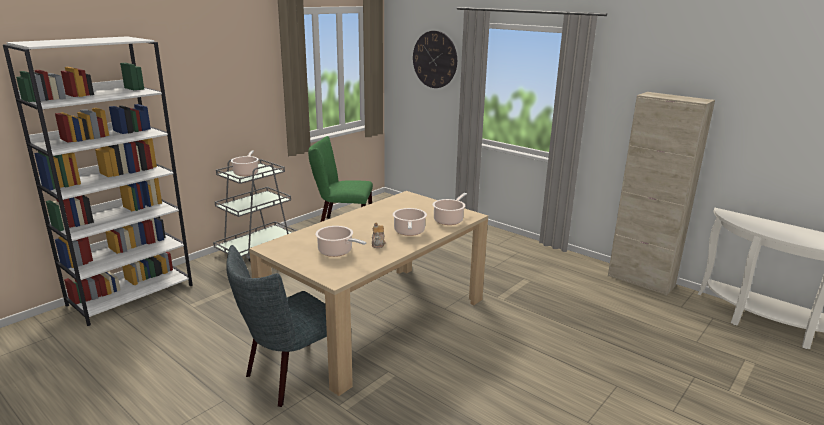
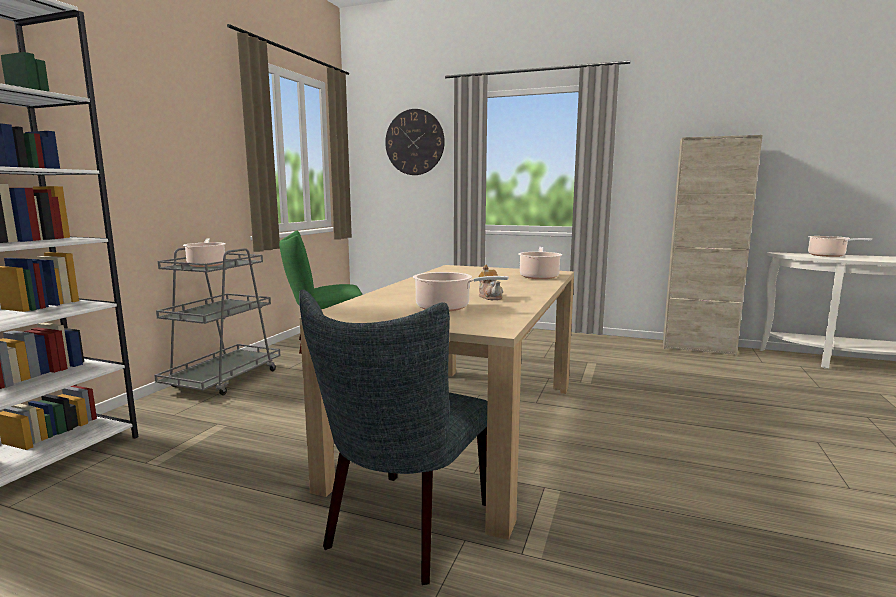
camera: 20 degrees left, 10 degrees down
(409, 232) = (511, 286): cooking pot -> cooking pot (828, 255)

